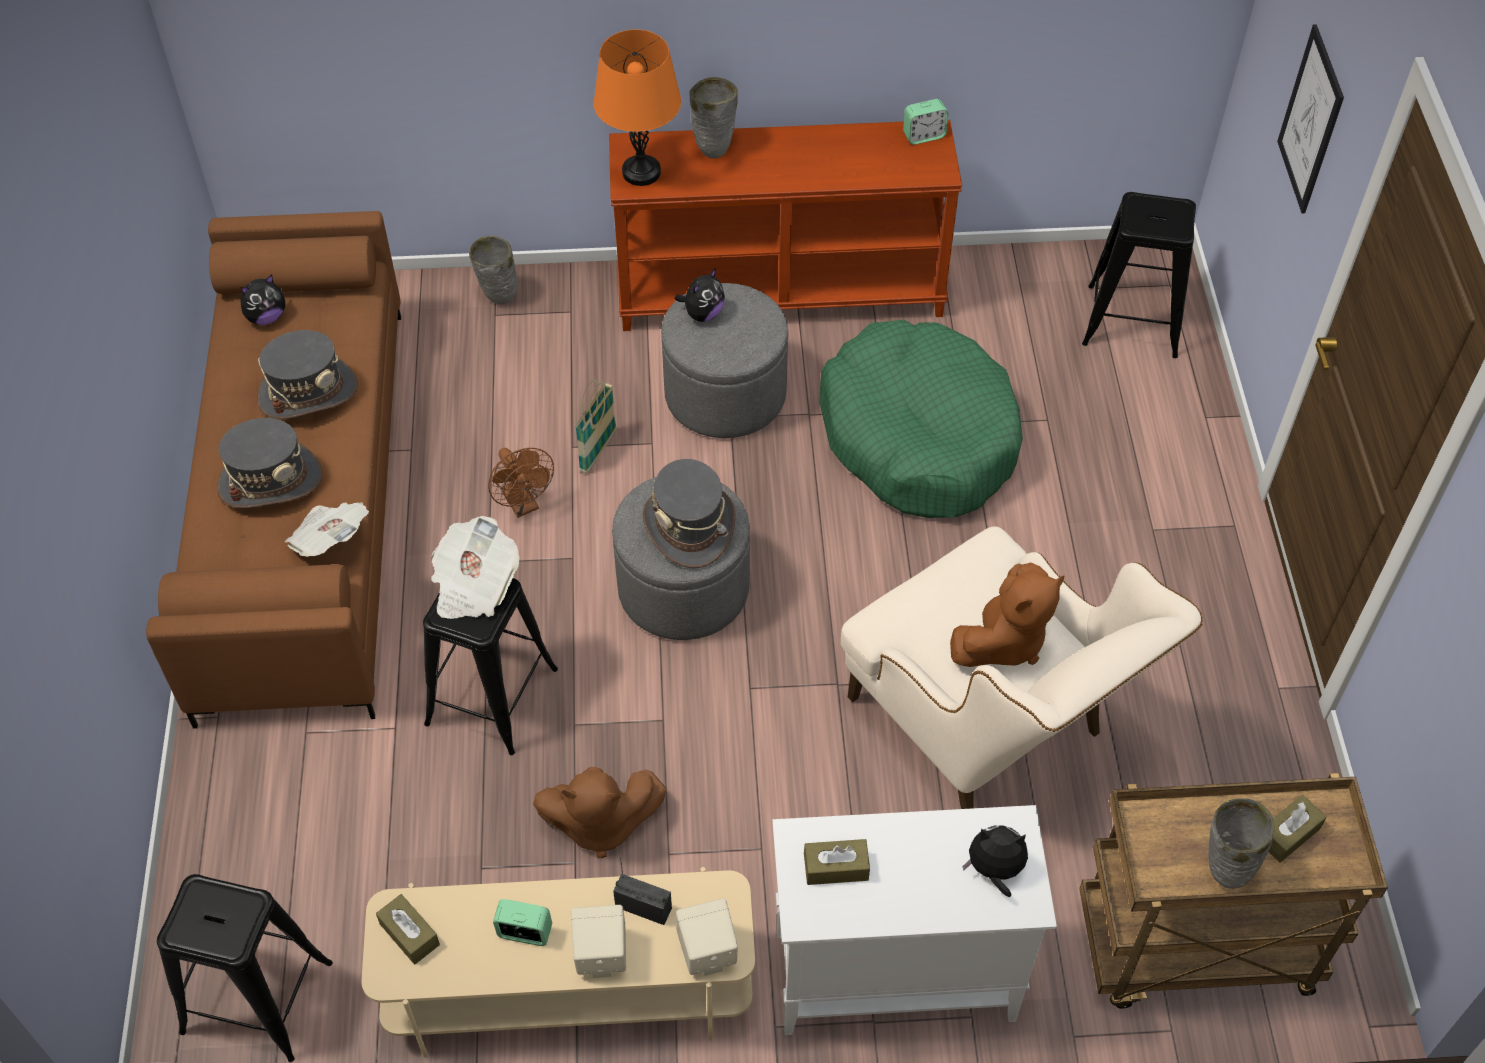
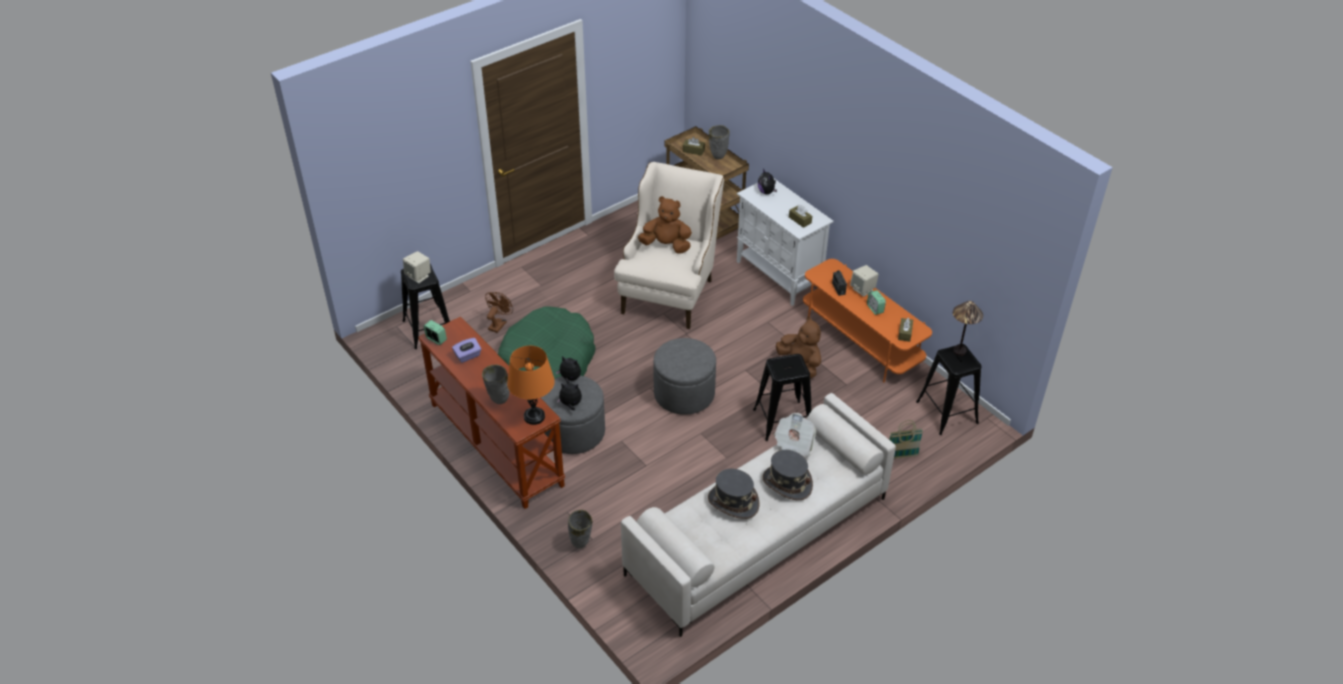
camera: 125 degrees left, 10 degrees down
(230, 935) = (959, 351): none -> table lamp
(266, 317) = (706, 549): plush toy -> plush toy (570, 379)
(304, 504) = (757, 537): brown sofa -> white sofa
(474, 585) = (780, 370): newspaper -> none
(523, 504) = (689, 463): brown fan -> brown fan (499, 324)
(568, 990) = (861, 341): beige tv stand -> orange tv stand
(598, 451) = (640, 455): basket -> basket (902, 456)
(689, 526) = (684, 353): grey hat -> none
(707, 953) = (837, 269): beige speaker -> beige speaker (419, 276)
(850, 155) = (468, 356): none -> purple tissue box
(1310, 120) = (421, 165): picture -> none

